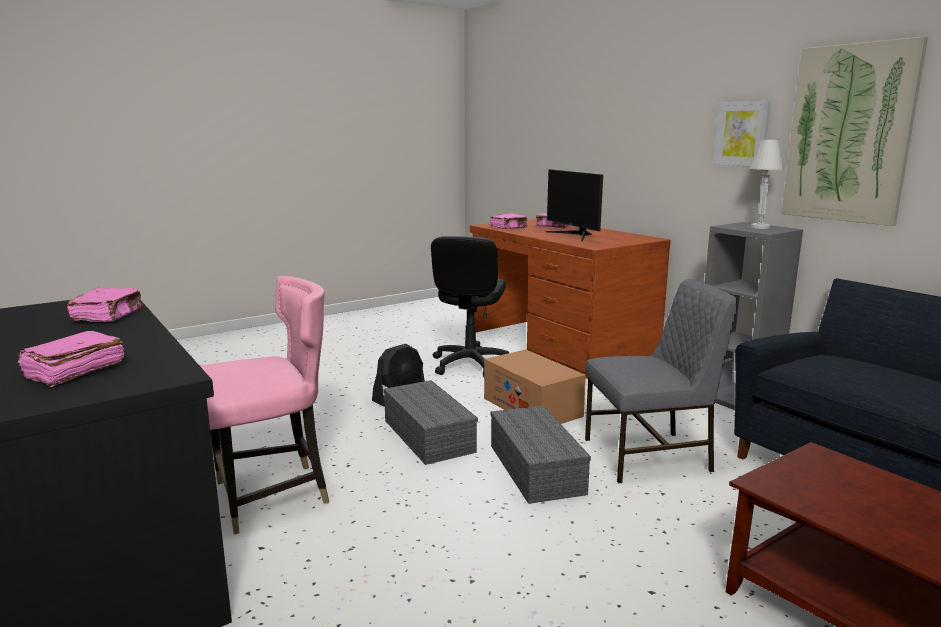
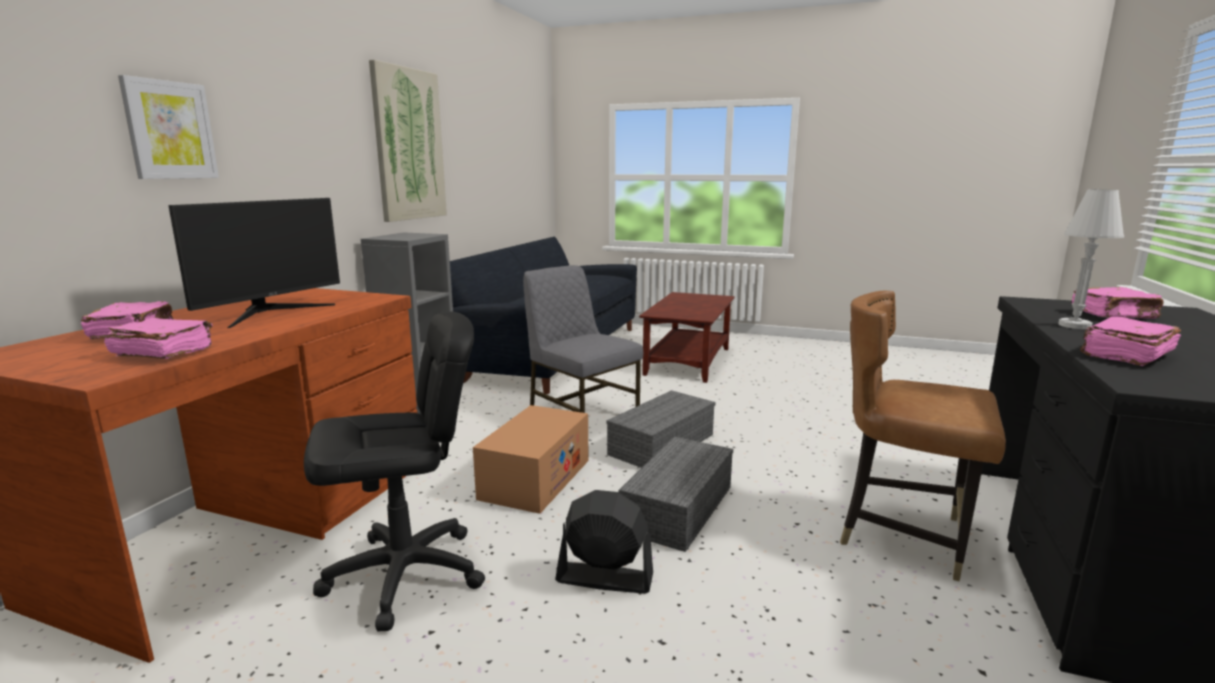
camera: 125 degrees left, 0 degrees up
(271, 496) = (902, 534): pink chair -> brown chair
(742, 134) = (334, 142): picture -> picture (169, 130)
(760, 227) = (405, 235): white table lamp -> white table lamp (1074, 325)

